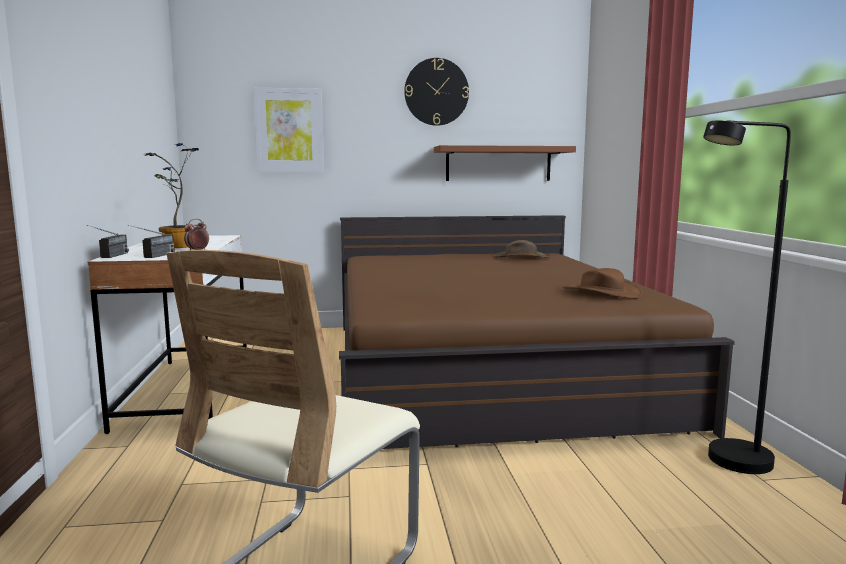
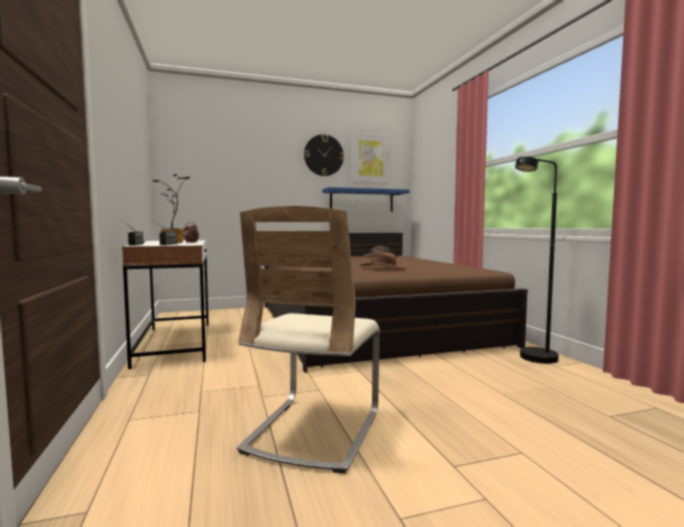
camera: 10 degrees left, 5 degrees down
(289, 130) = (229, 176): picture -> picture (370, 158)
(498, 164) = (361, 200): brown shelf -> blue shelf
(601, 292) = (445, 267): brown hat -> brown hat (383, 267)

